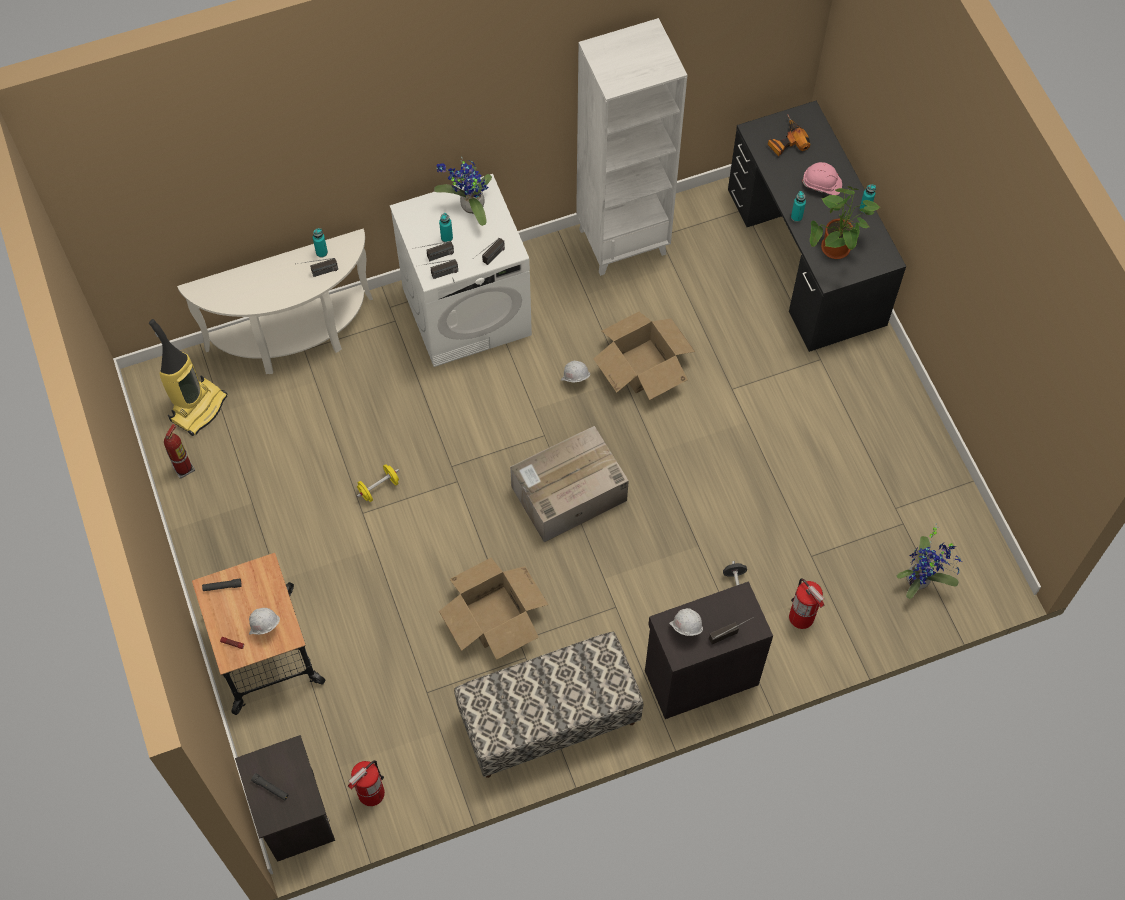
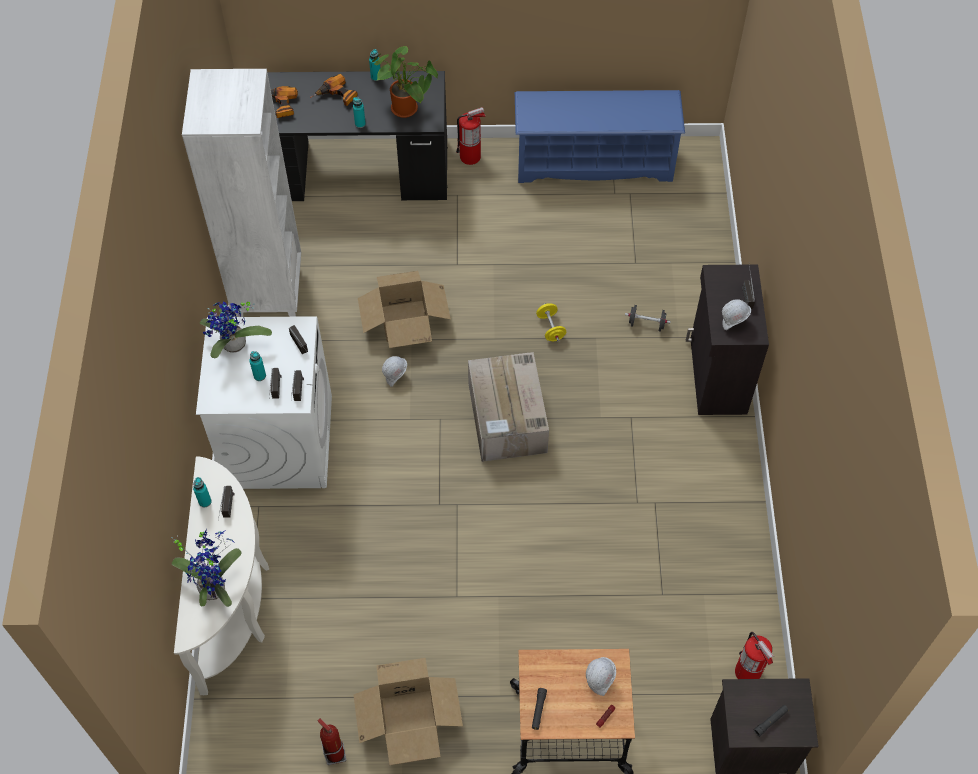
camera: 70 degrees left, 5 degrees down
(198, 407) = (269, 720): vacuum cleaner -> none
(379, 488) = (435, 574): yellow dumbbell -> yellow dumbbell (550, 328)
(494, 616) = (606, 515): cardboard box -> cardboard box (408, 718)
(549, 720) = (721, 502): bench -> none
(802, 617) = (688, 288): fire extinguisher -> fire extinguisher (470, 156)
(822, 184) = (337, 96): pink hard hat -> power drill
(921, 580) = (683, 199): potted plant -> potted plant (214, 586)
(929, 475) = (594, 161): none -> blue shoe rack

